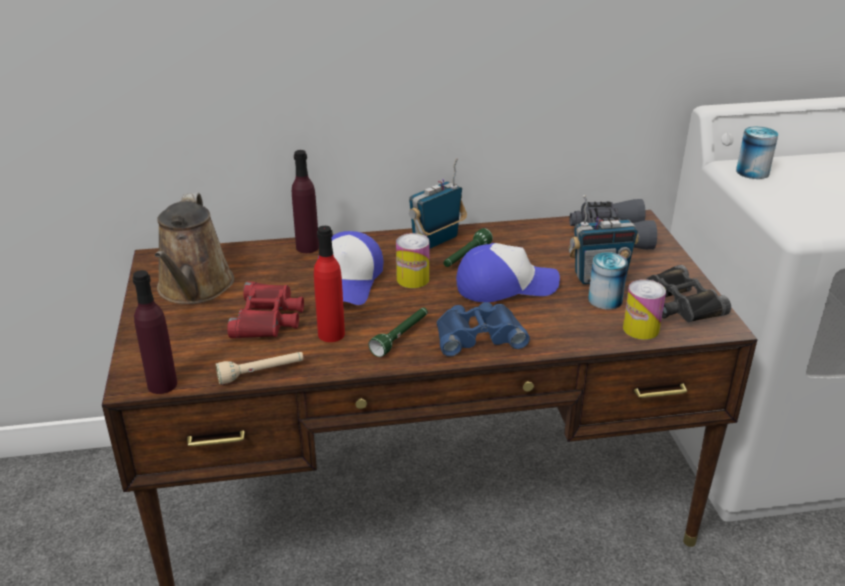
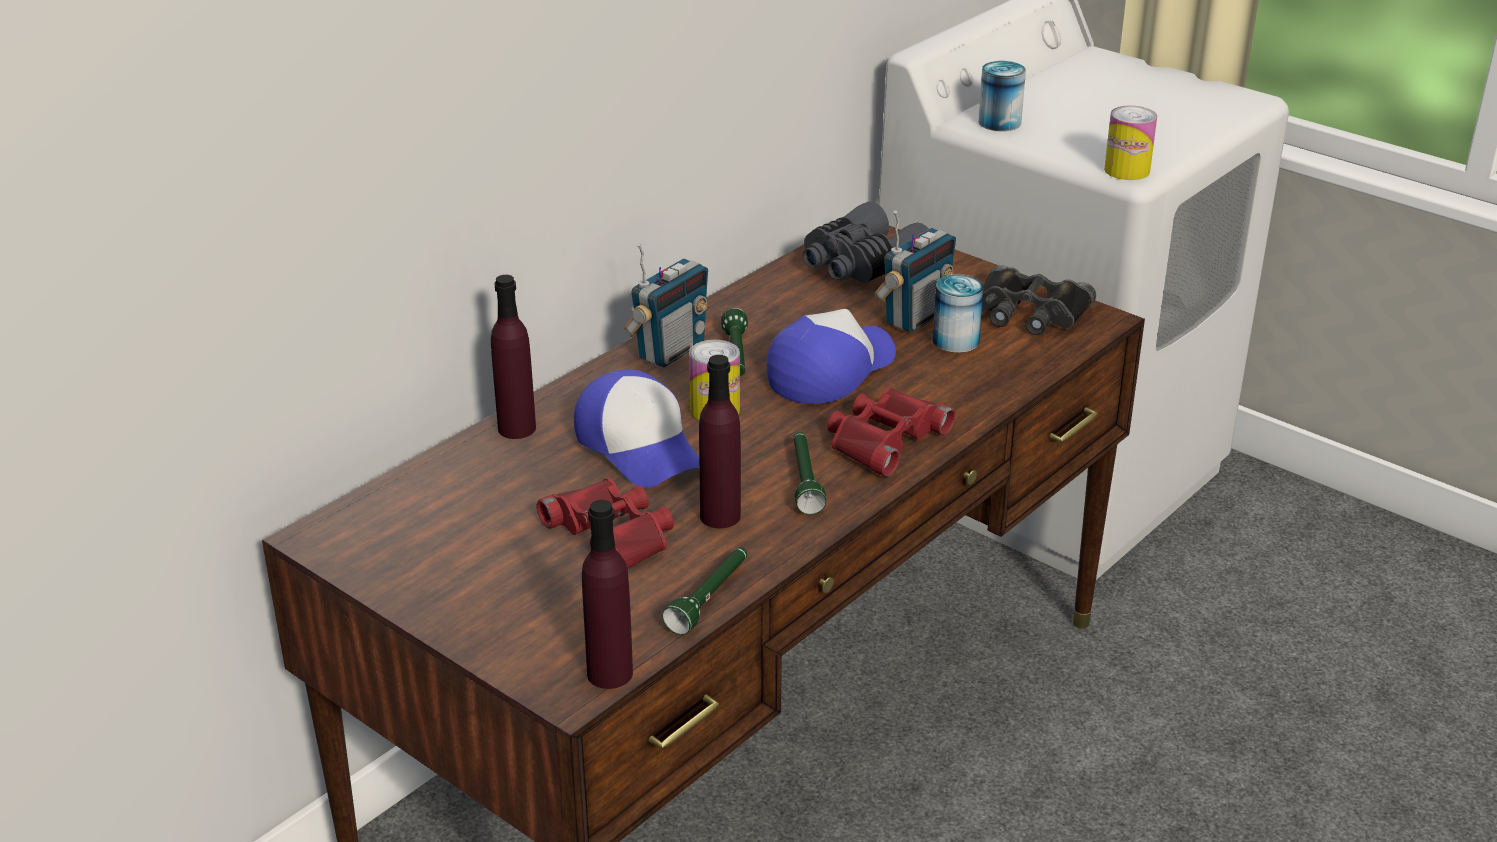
camera: 40 degrees left, 0 degrees up
(194, 288) = (449, 547): brown watering can -> none
(261, 373) = (710, 598): beige flashlight -> green flashlight
(331, 334) = (720, 516): red bottle -> purple bottle
(436, 241) = (670, 351): radio -> radio turned 150 degrees counterclockwise
(478, 335) = (884, 439): blue binoculars -> red binoculars
(641, 329) = (1031, 356): can -> can (1127, 170)

